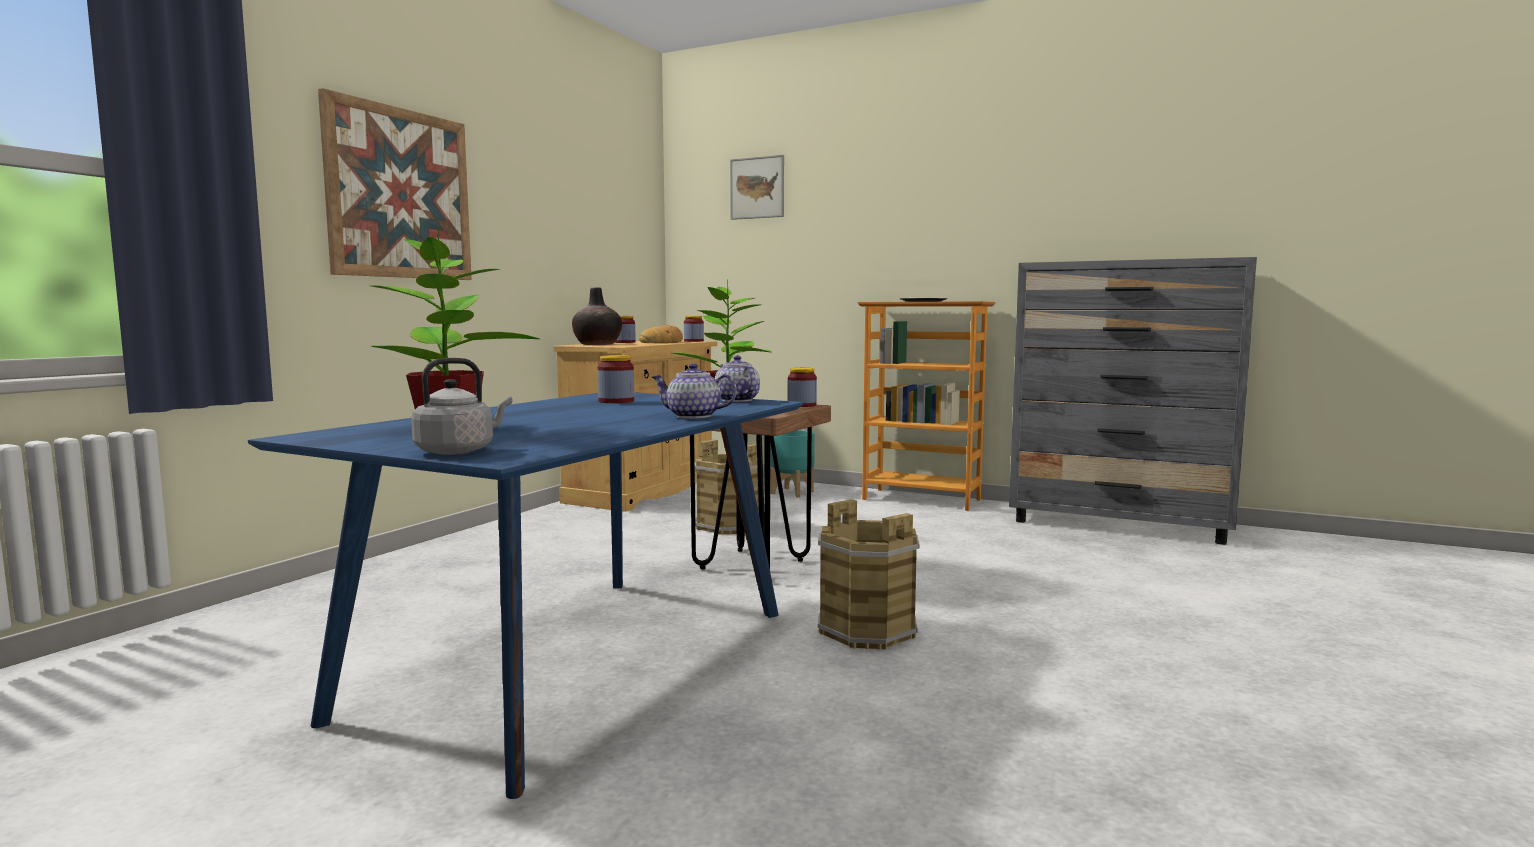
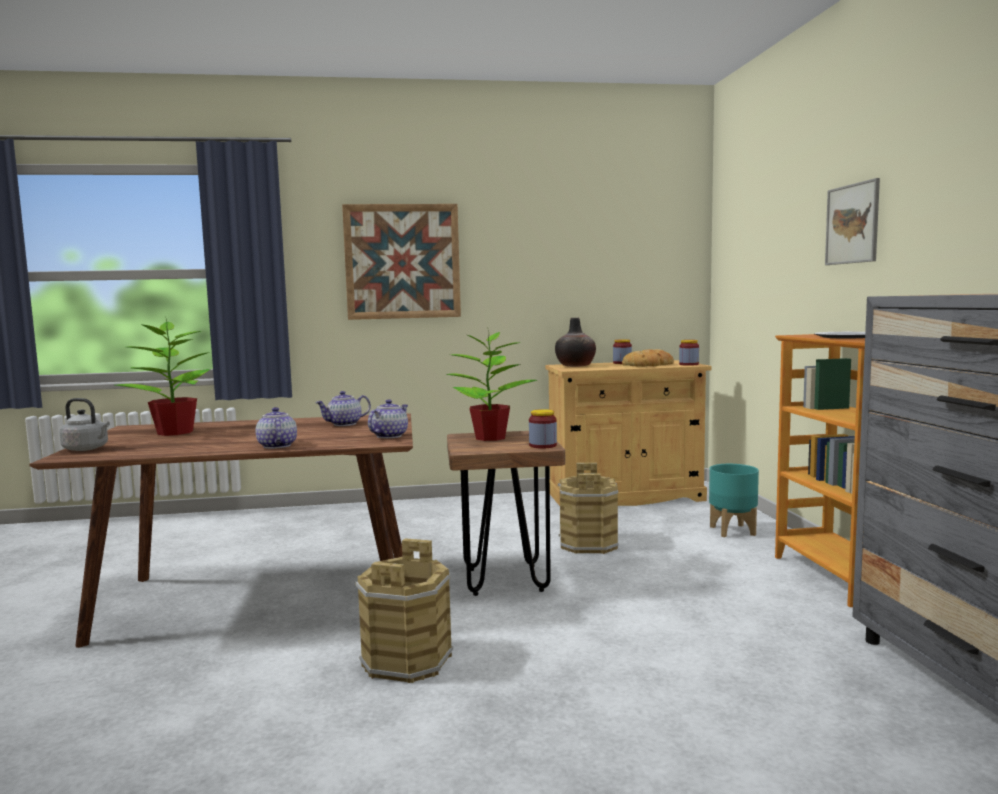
camera: 55 degrees right, 0 degrees up
(581, 663) = (259, 599): blue dining table -> brown dining table
(616, 401) = (344, 424): jar -> teapot
(757, 188) = (760, 208): picture -> picture (852, 224)

